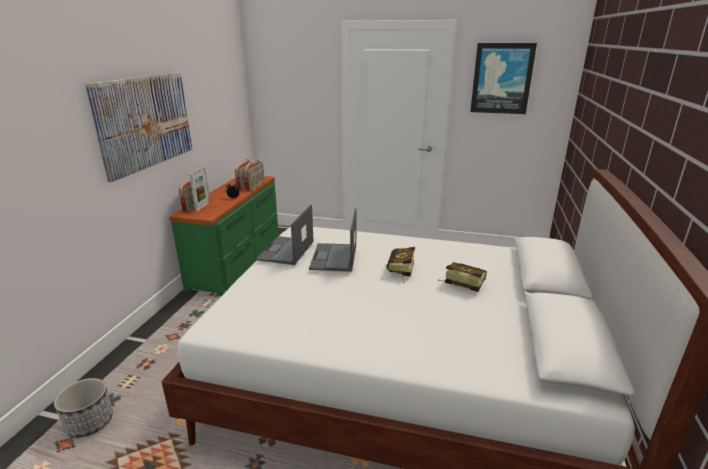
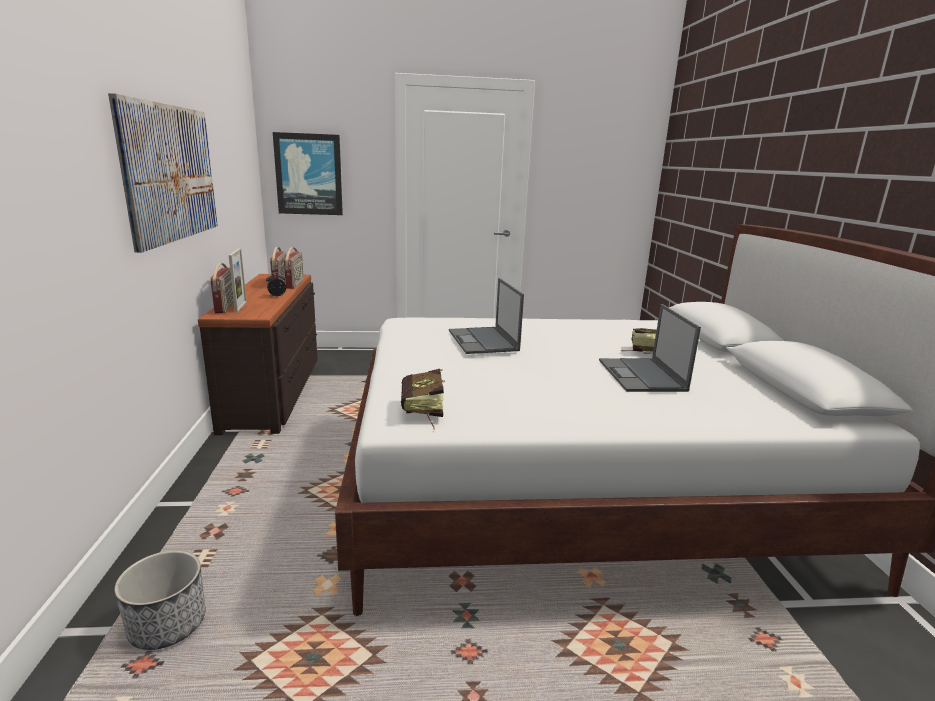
camera: 20 degrees left, 5 degrees down
(238, 262) = (275, 393): green dresser -> brown dresser
(286, 251) = (414, 339): laptop -> laptop (642, 375)
(400, 272) = (573, 348): book -> book (422, 413)
(502, 78) = (585, 150): picture -> picture (309, 174)

